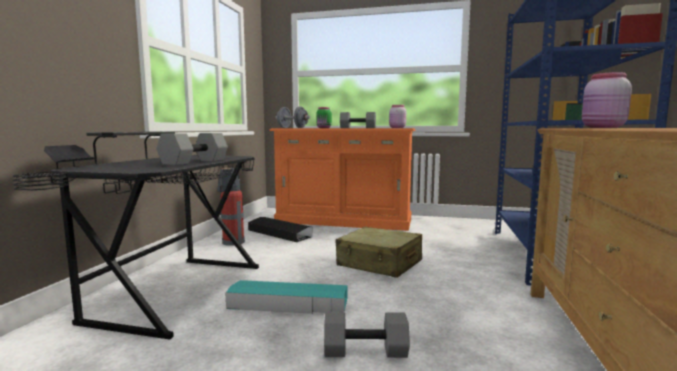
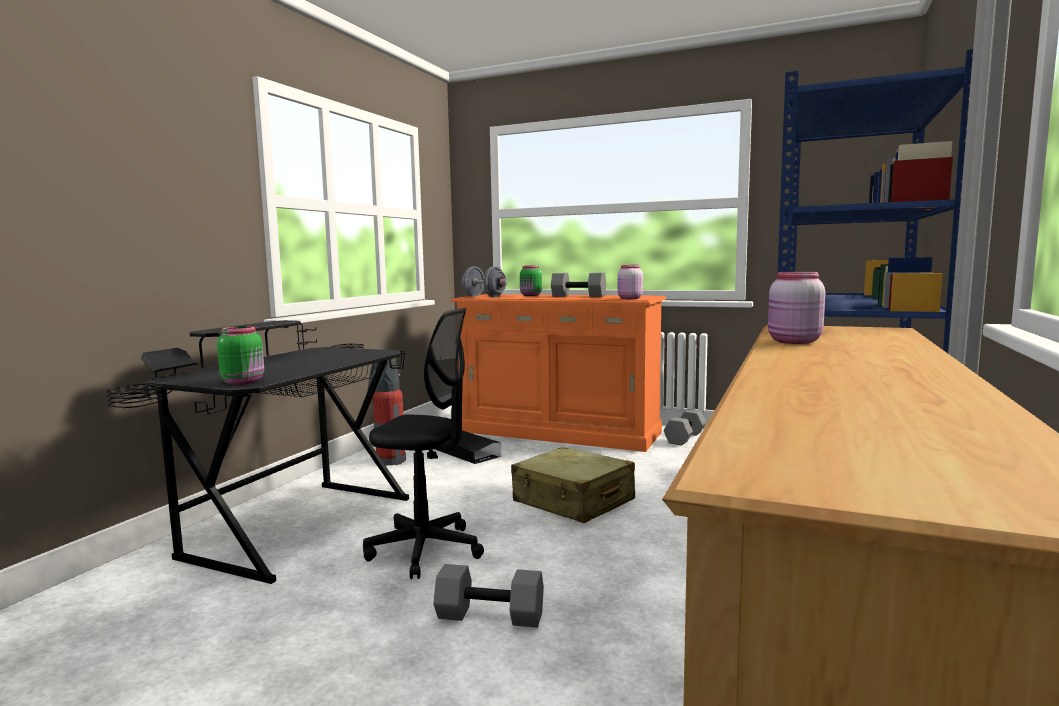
camera: 10 degrees right, 0 degrees up
(144, 169) = (244, 382): none -> green jar
(195, 162) = (314, 366): grey dumbbell -> grey dumbbell (685, 438)
(289, 304) = (425, 550): turquoise storage box -> black office chair

